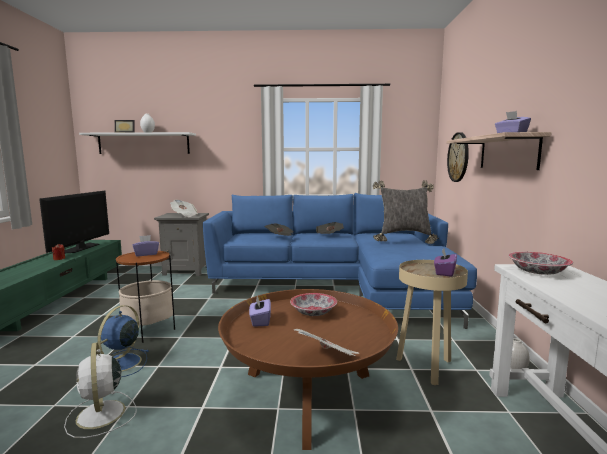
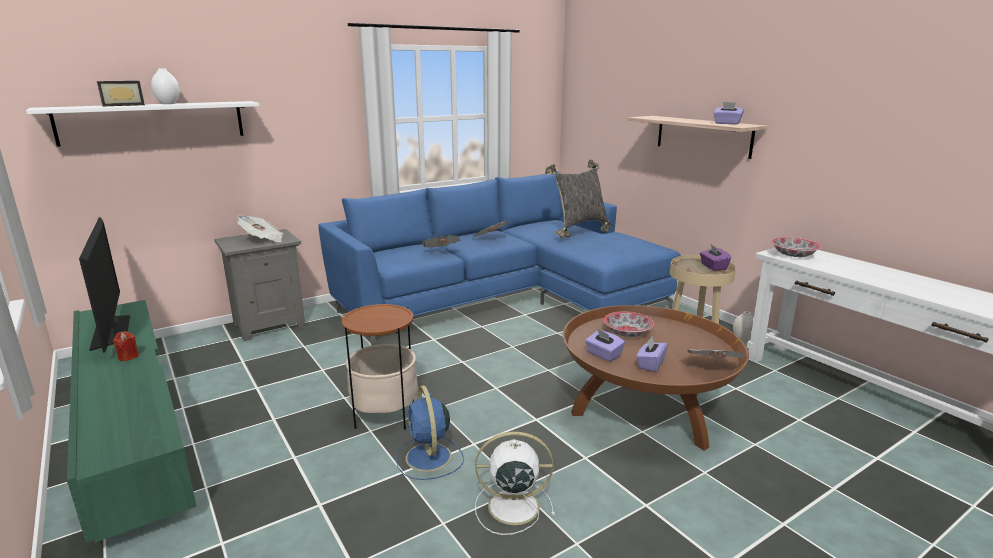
camera: 35 degrees left, 10 degrees up
(101, 415) = (511, 506): white fan -> white fan turned 150 degrees clockwise
(146, 254) = (372, 314): purple tissue box -> purple tissue box (650, 364)
(458, 157) = (611, 129): wall clock -> none

